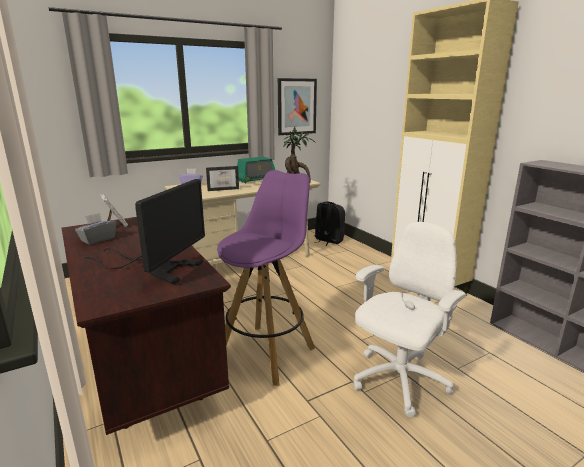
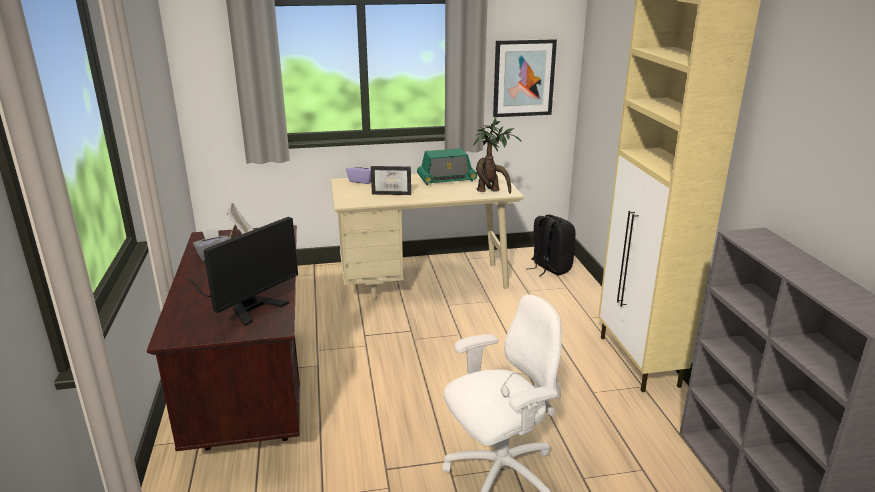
camera: 20 degrees right, 5 degrees up
(267, 352) = (377, 406): purple stool -> none

